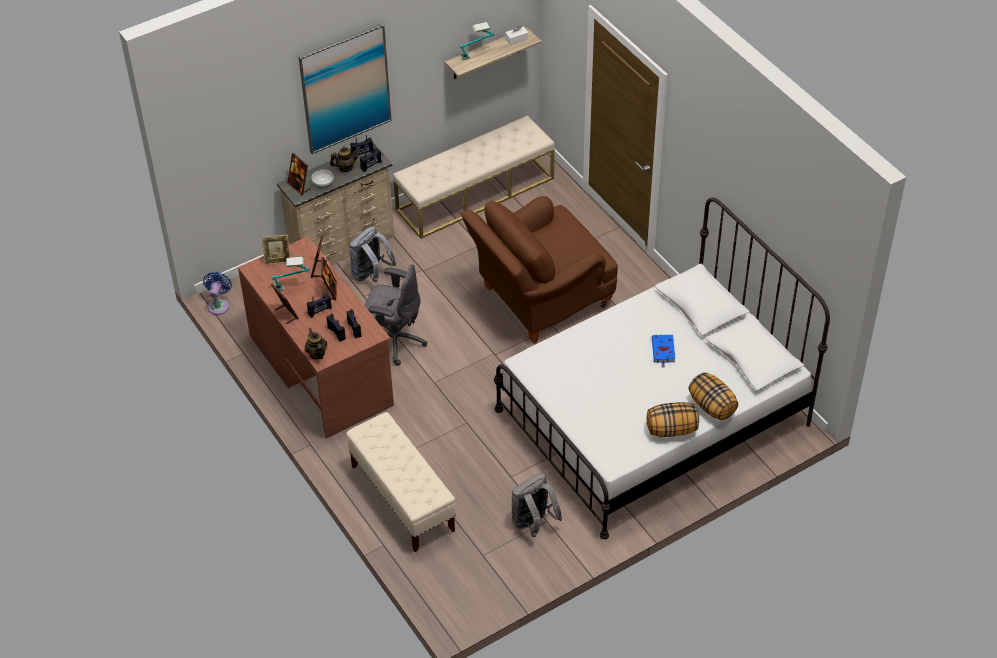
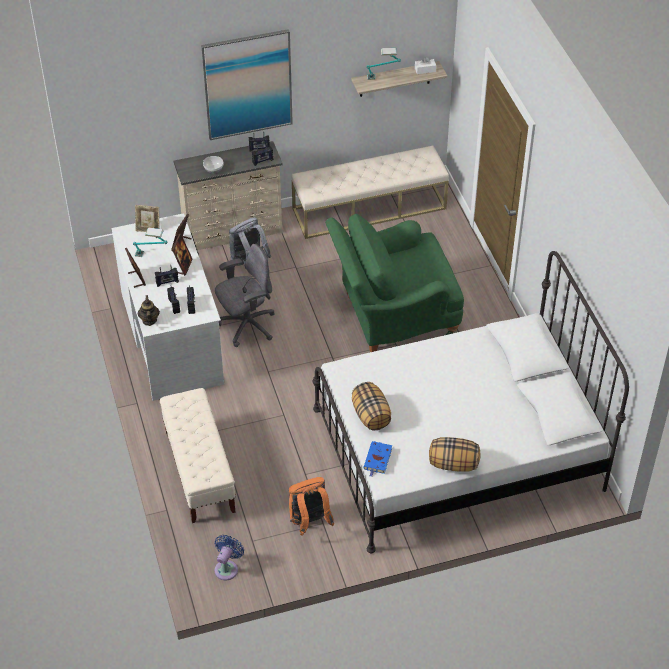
camera: 15 degrees right, 0 degrees up
(219, 305) = (105, 261): blue fan -> blue fan (227, 568)
(299, 186) = (191, 167): picture frame -> none
(321, 369) = (172, 337): brown desk -> white desk
(345, 168) = (239, 158): teapot -> none
(394, 341) = (246, 326): grey office chair -> grey office chair turned 60 degrees counterclockwise
(533, 523) = (309, 522): grey backpack -> orange backpack
(539, 299) = (392, 316): brown armchair -> green armchair
(663, 351) = (473, 388): blue book -> blue book (377, 460)
(712, 406) = (500, 450): pillow -> pillow (371, 415)

